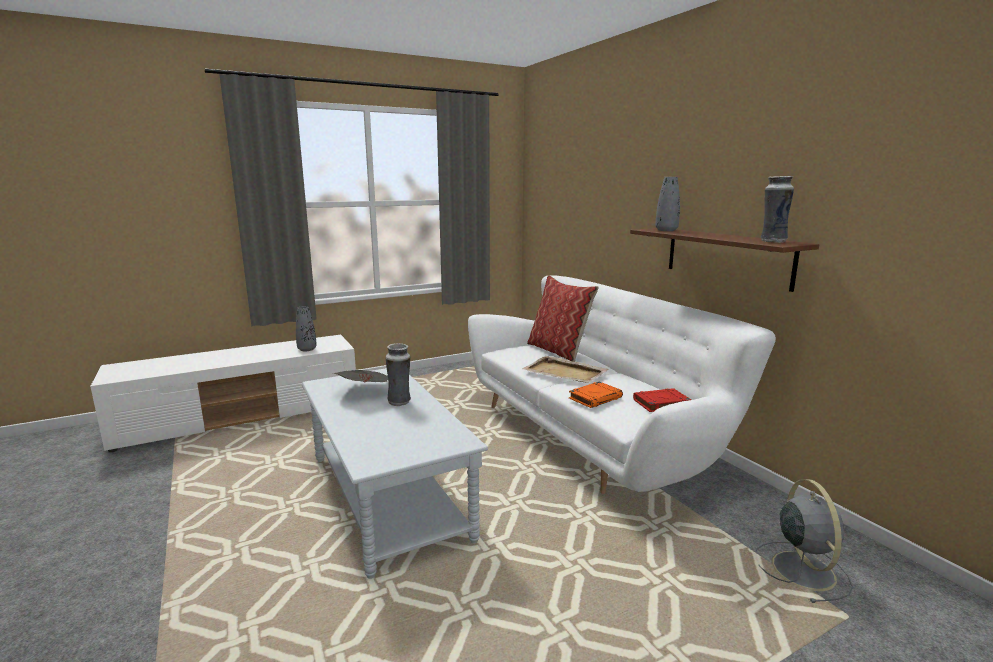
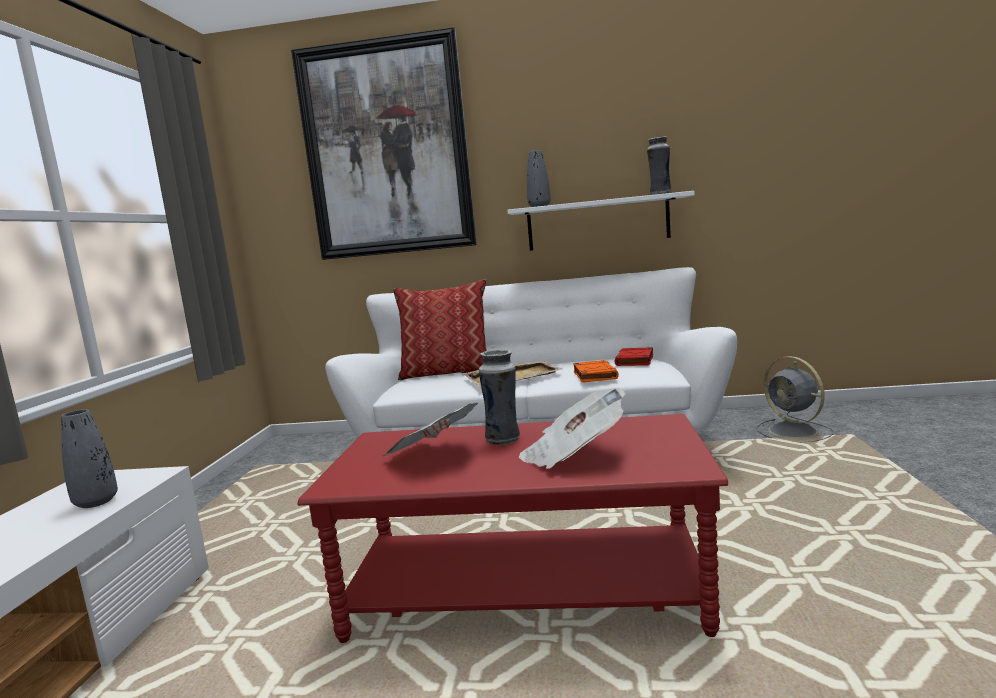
camera: 55 degrees left, 5 degrees down
(378, 427) = (573, 455): none -> newspaper
(387, 497) = (526, 591): grey coffee table -> red coffee table
(595, 160) = (387, 150): none -> picture
(727, 257) = (597, 223): brown shelf -> white shelf
(801, 568) = (794, 431): grey fan -> grey fan turned 150 degrees counterclockwise

